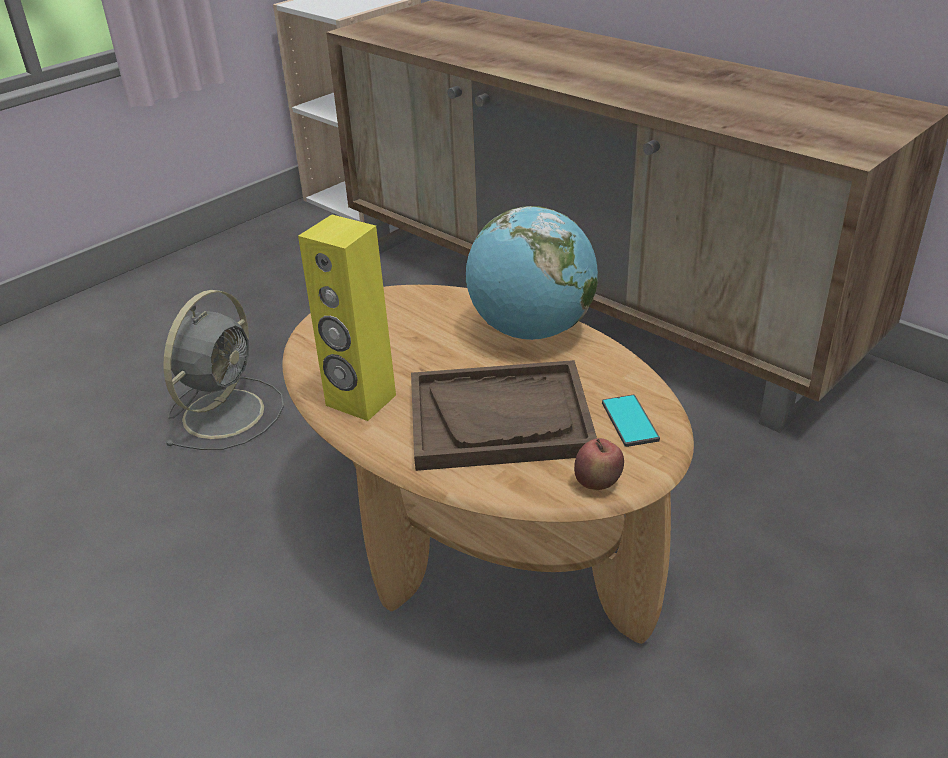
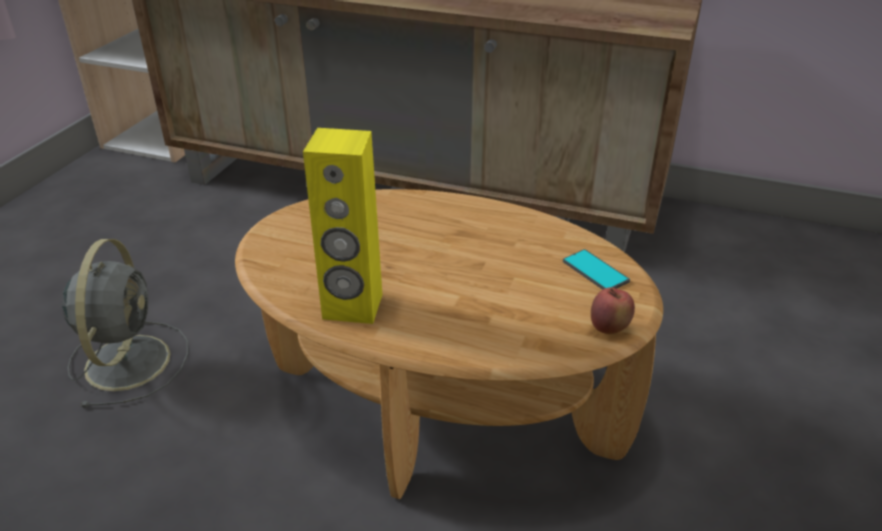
camera: 25 degrees left, 0 degrees up
(500, 418) = (489, 294): brown tray -> none
(531, 331) = (461, 215): globe -> none

